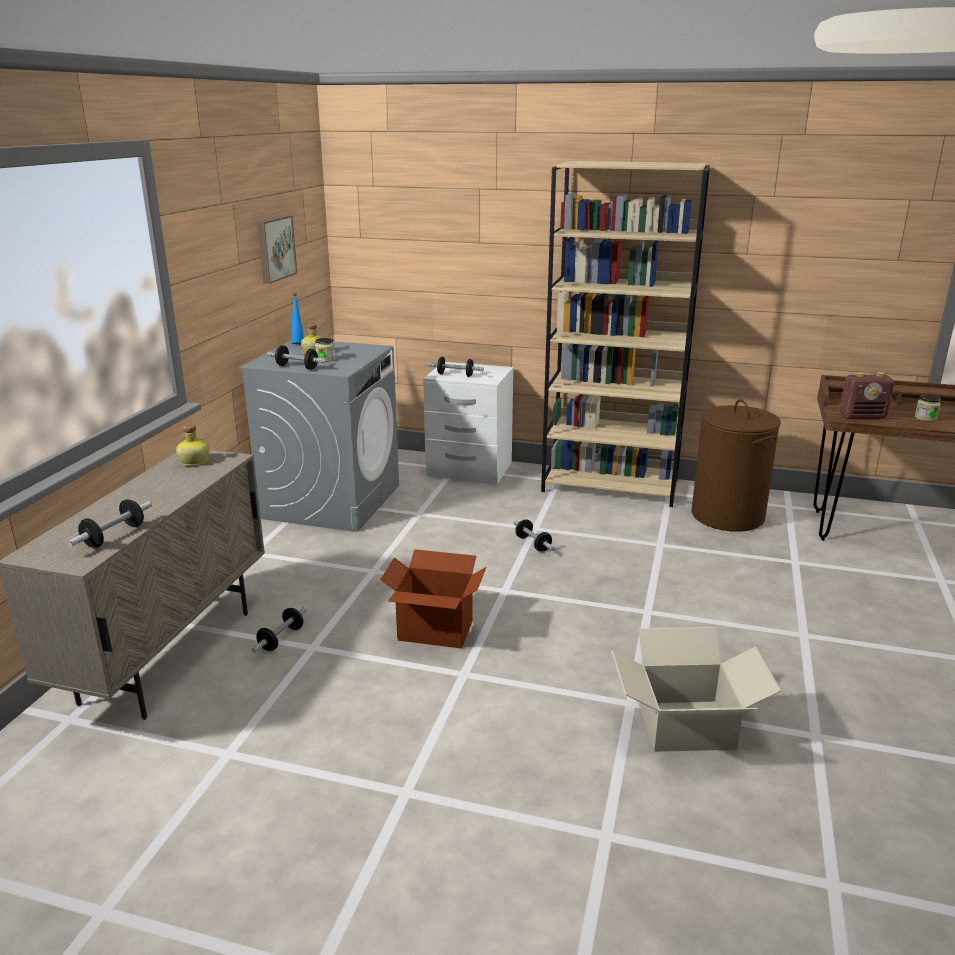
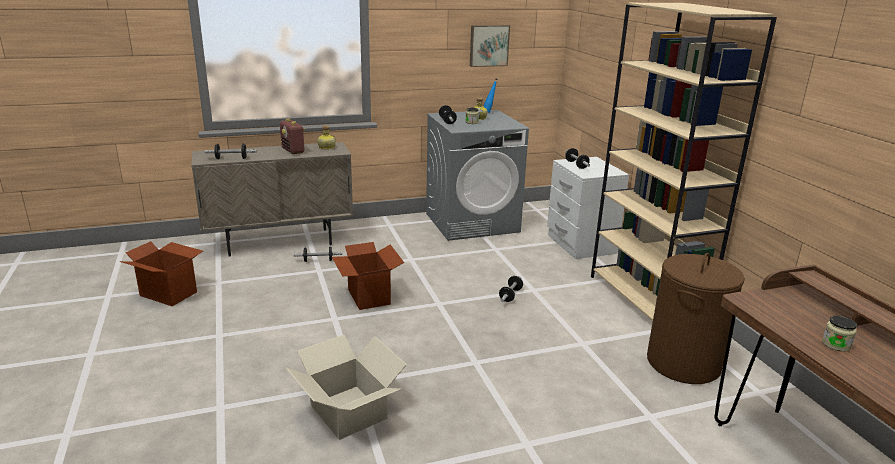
camera: 55 degrees right, 0 degrees up
(197, 821) = (169, 293): none -> cardboard box
(863, 417) = (767, 310): radio -> radio (293, 151)

